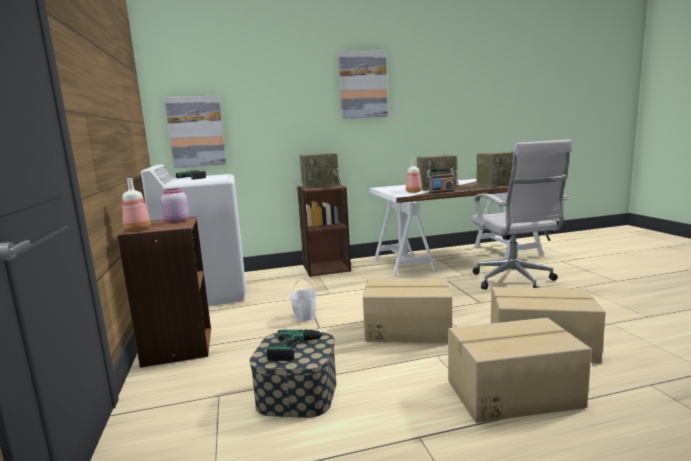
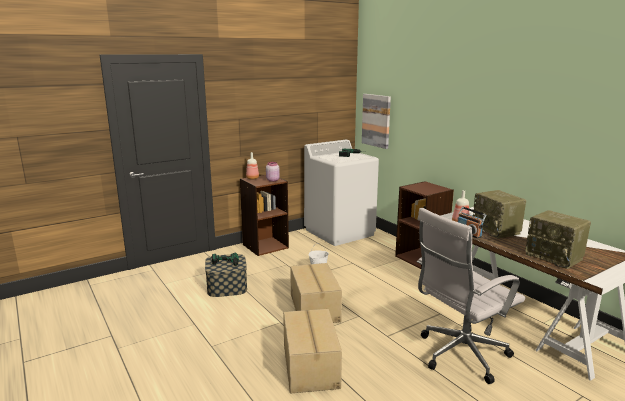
camera: 70 degrees right, 5 degrees up
(320, 186) = (430, 187): radio -> none
(363, 85) = (492, 101): picture -> none
(512, 393) = (239, 351): cardboard box -> none

